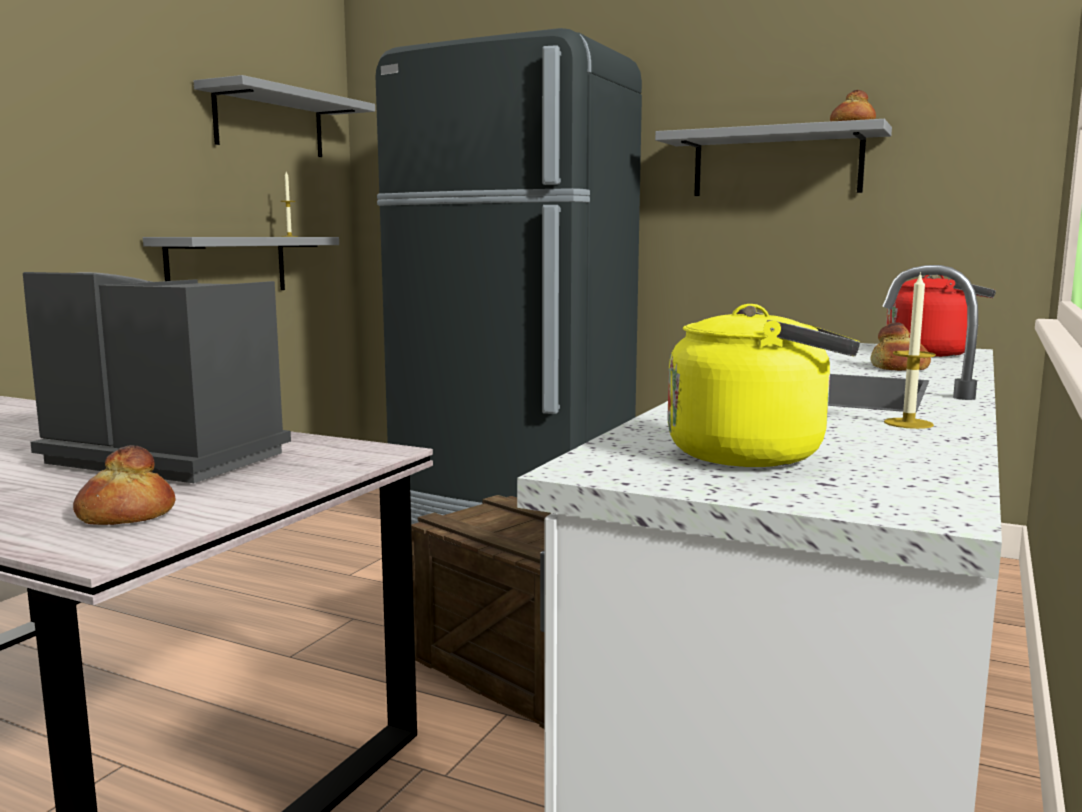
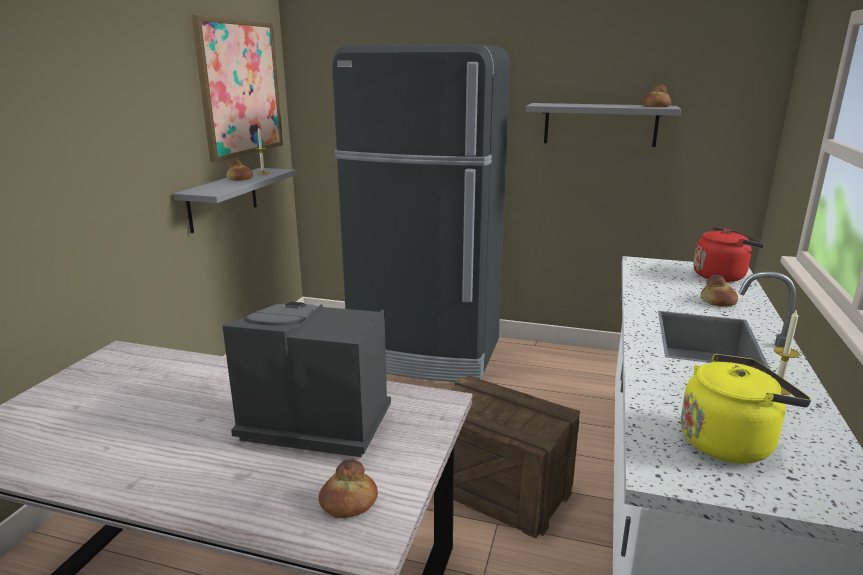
camera: 10 degrees left, 10 degrees up
(251, 236) = (240, 179): none -> bread
(270, 123) = (240, 88): grey shelf -> picture

